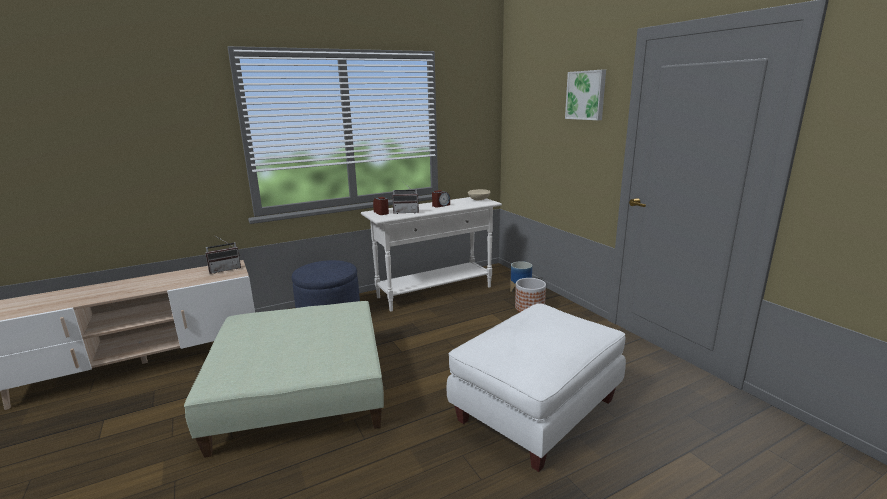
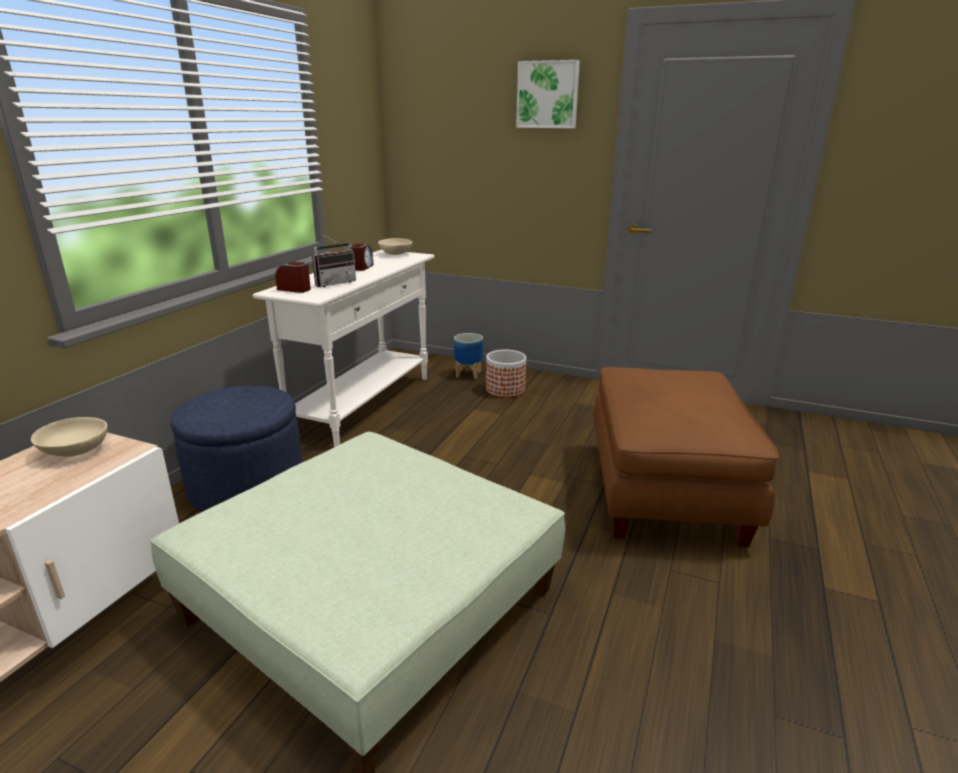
camera: 40 degrees left, 5 degrees up
(225, 269) = (76, 450): radio -> beige bowl
(536, 409) = (663, 491): white ottoman -> brown ottoman

